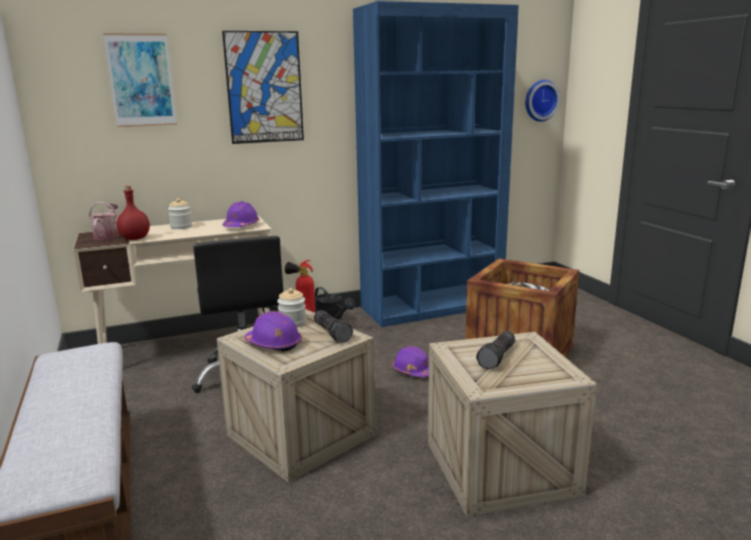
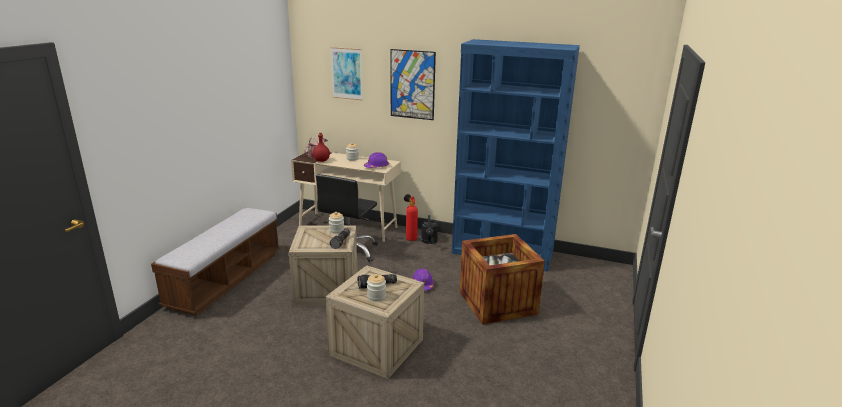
camera: 40 degrees right, 5 degrees up
(274, 344) = (311, 237): purple hard hat -> none
(528, 369) = (376, 296): none -> jar
(540, 100) = (631, 119): wall clock -> none

